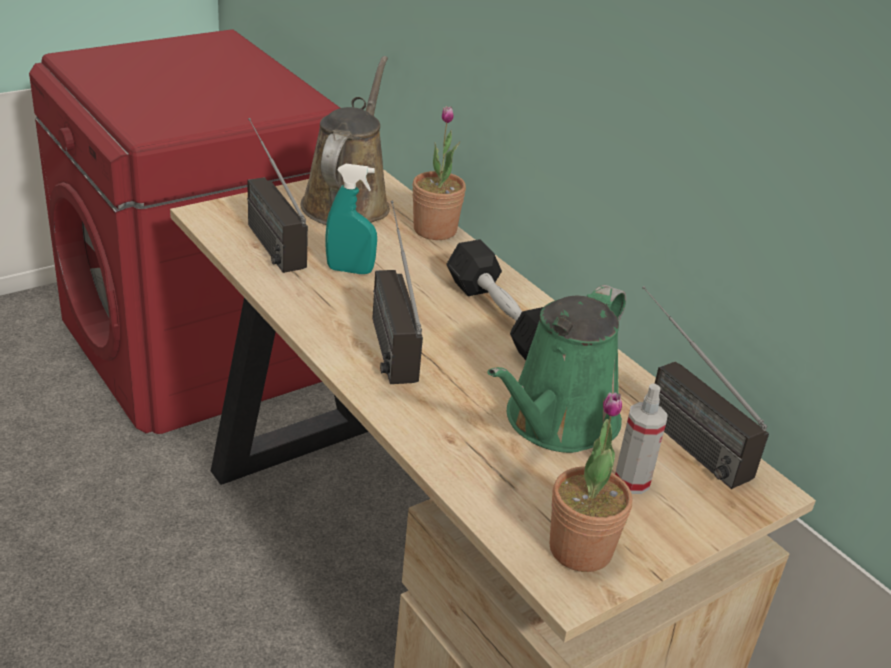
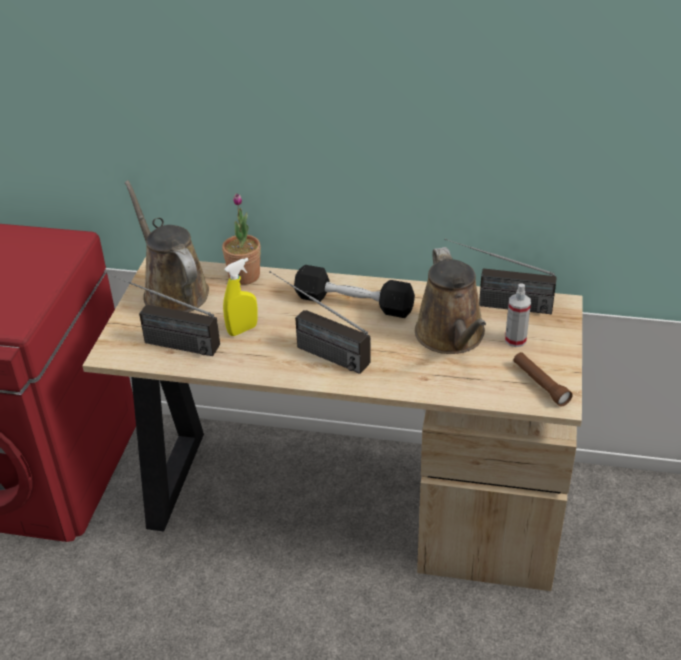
camera: 40 degrees left, 5 degrees up
(350, 270) = (242, 329): turquoise spray bottle -> yellow spray bottle
(556, 423) = (452, 337): green watering can -> brown watering can
(580, 549) = (540, 384): potted plant -> brown flashlight

